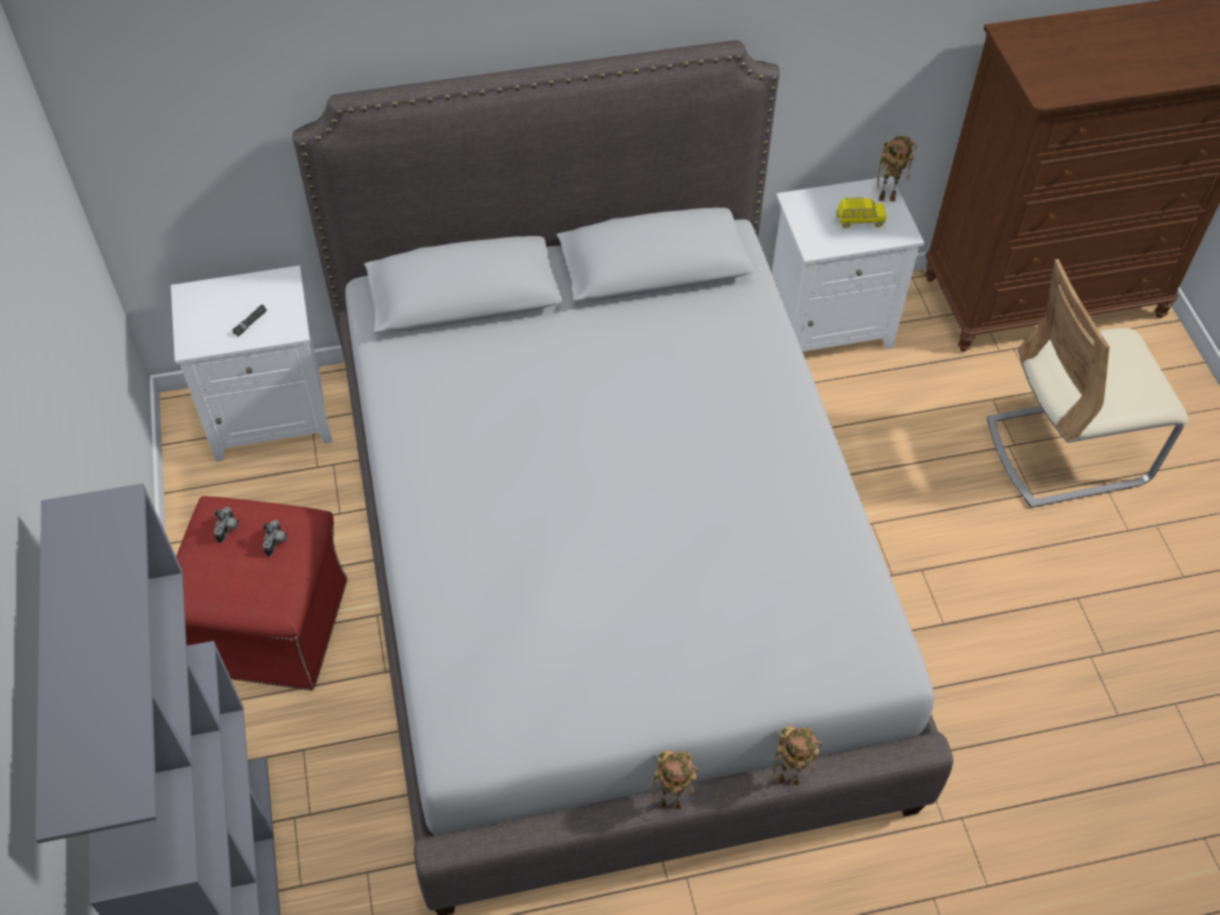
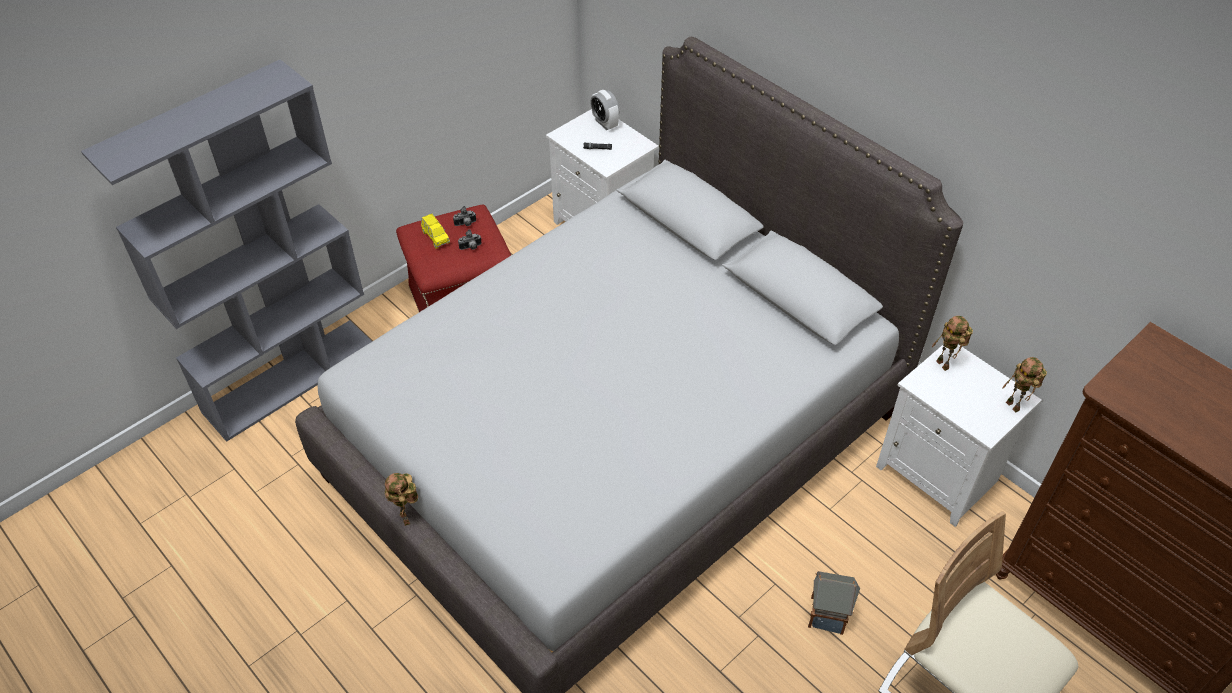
camera: 60 degrees right, 5 degrees down
(212, 294) = (605, 123): none -> alarm clock
(789, 778) = (462, 577): toy robot -> toy robot (944, 365)
(859, 221) = (971, 398): yellow toy car -> yellow toy car (435, 237)
(930, 500) = (828, 615): none -> toy house

